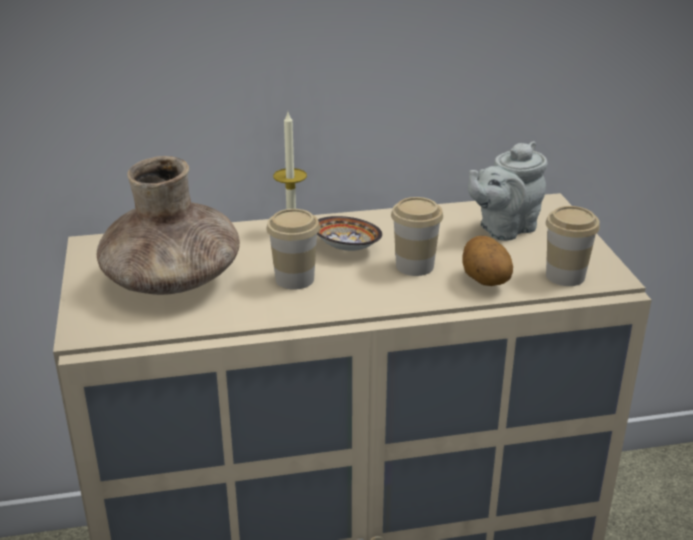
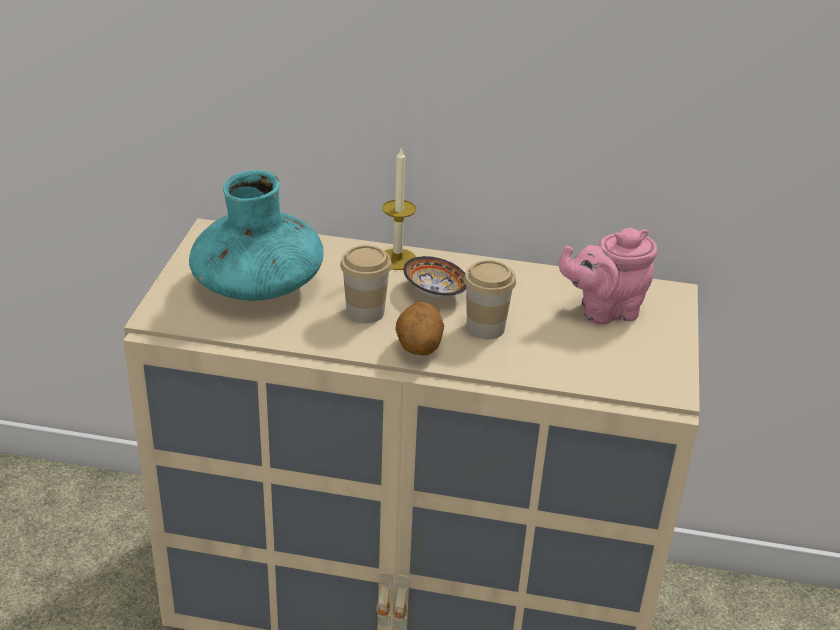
camera: 20 degrees right, 5 degrees up
(172, 281) = (257, 286): brown vase -> turquoise vase
(484, 282) = (540, 362): potato -> potato (418, 348)
(504, 229) = (604, 310): grey teapot -> pink teapot
(565, 276) = (626, 377): cup -> none

